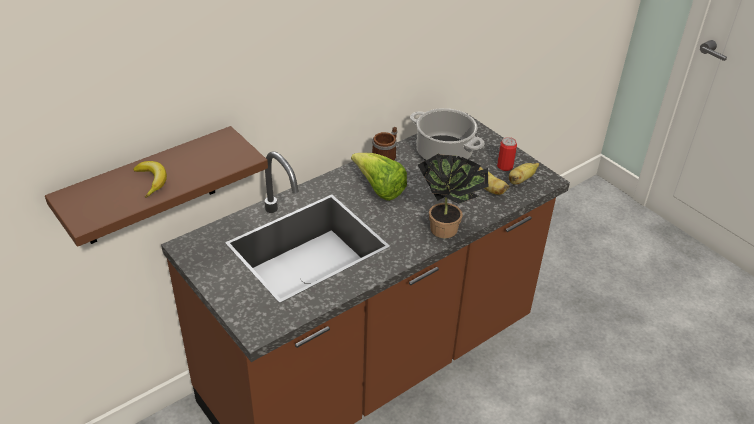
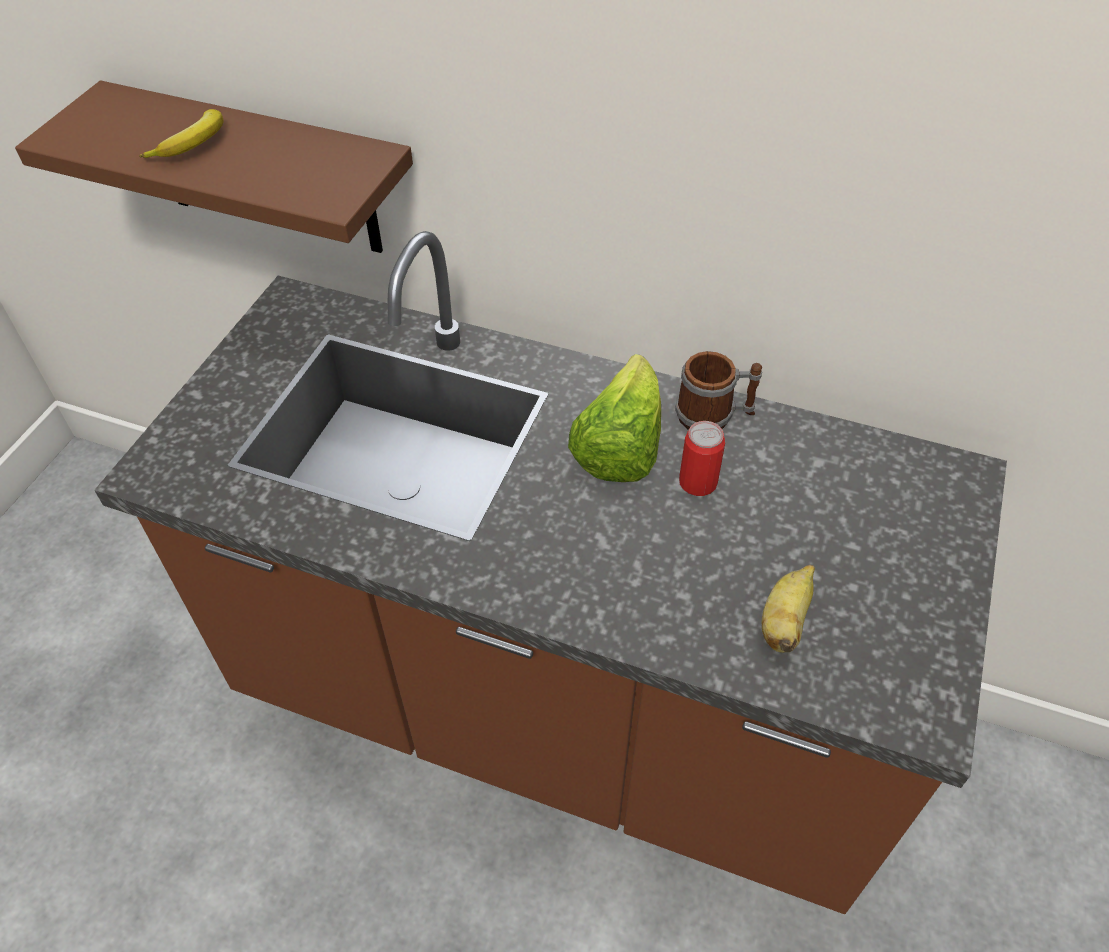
camera: 60 degrees right, 10 degrees up
(444, 153) = (827, 491): cooking pot -> none
(448, 228) = (593, 607): potted plant -> none
(505, 166) = (892, 615): can -> can (698, 482)
(521, 180) = (874, 668): banana -> none

